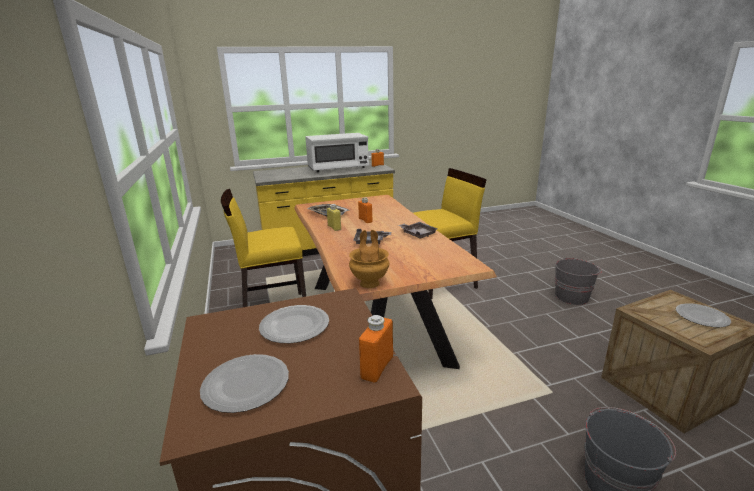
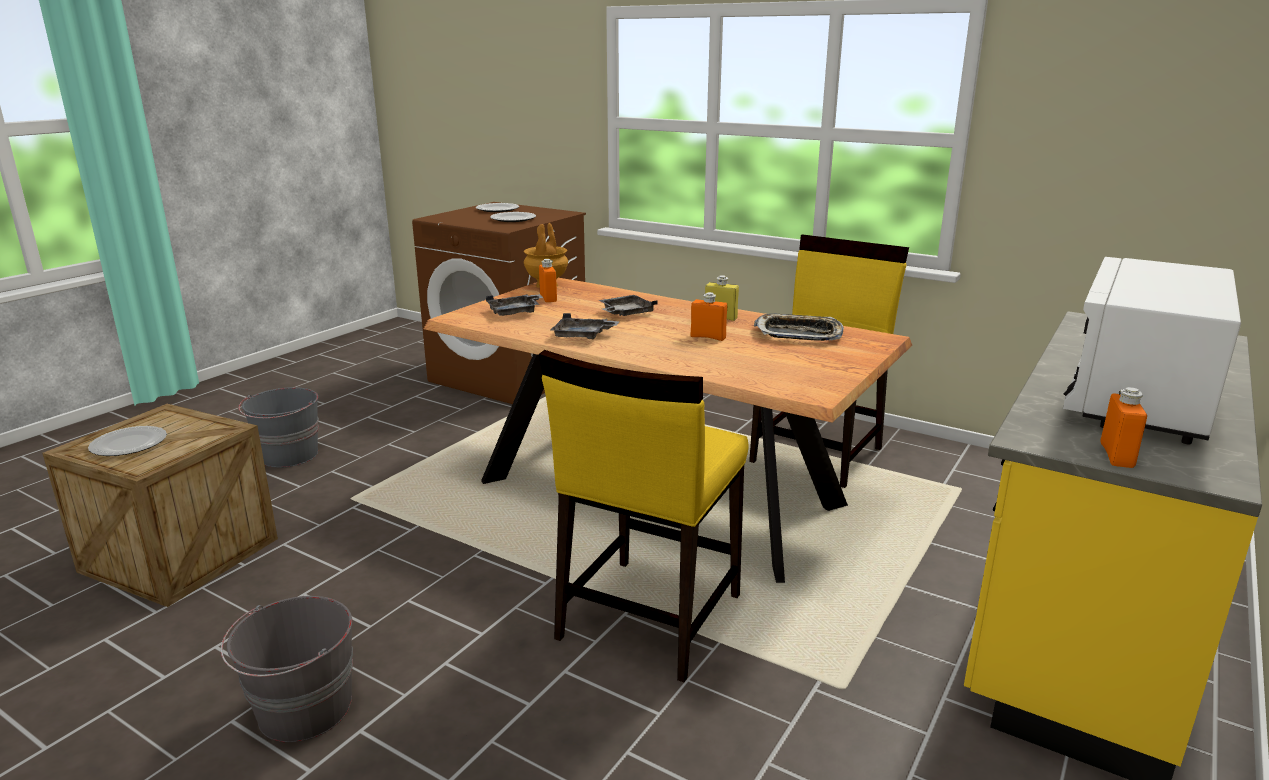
camera: 140 degrees right, 0 degrees up
(377, 367) = (443, 219): orange bottle -> orange bottle (548, 298)
(430, 260) = (515, 312): none -> grey tray

